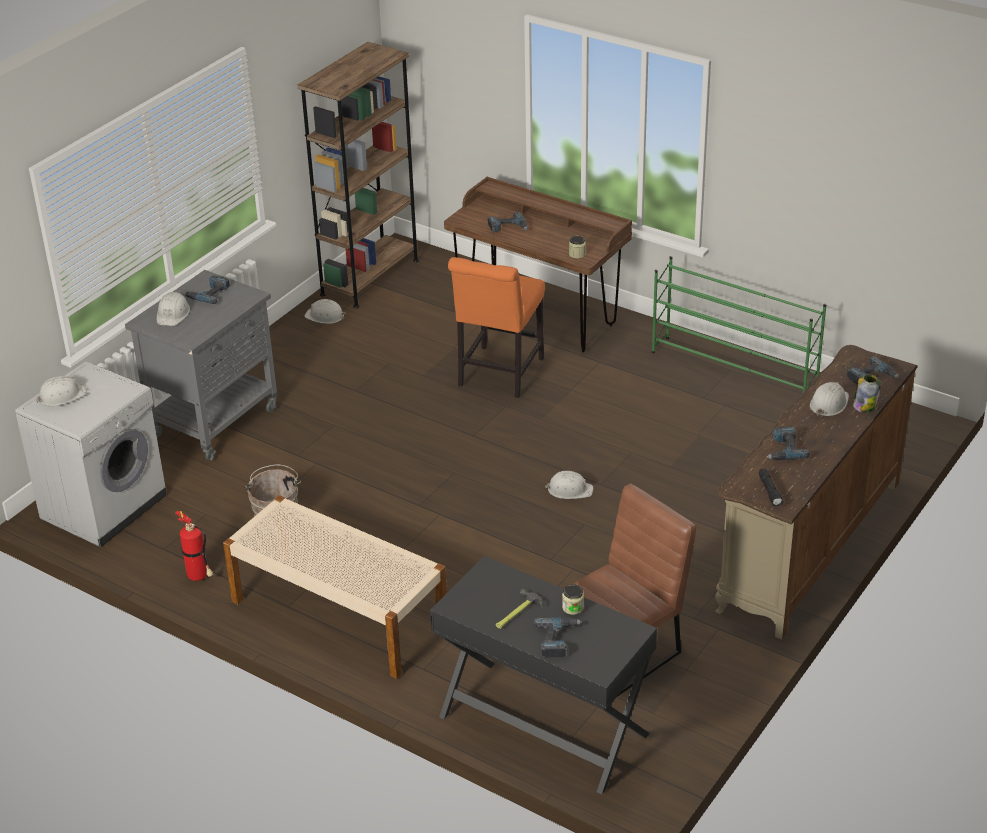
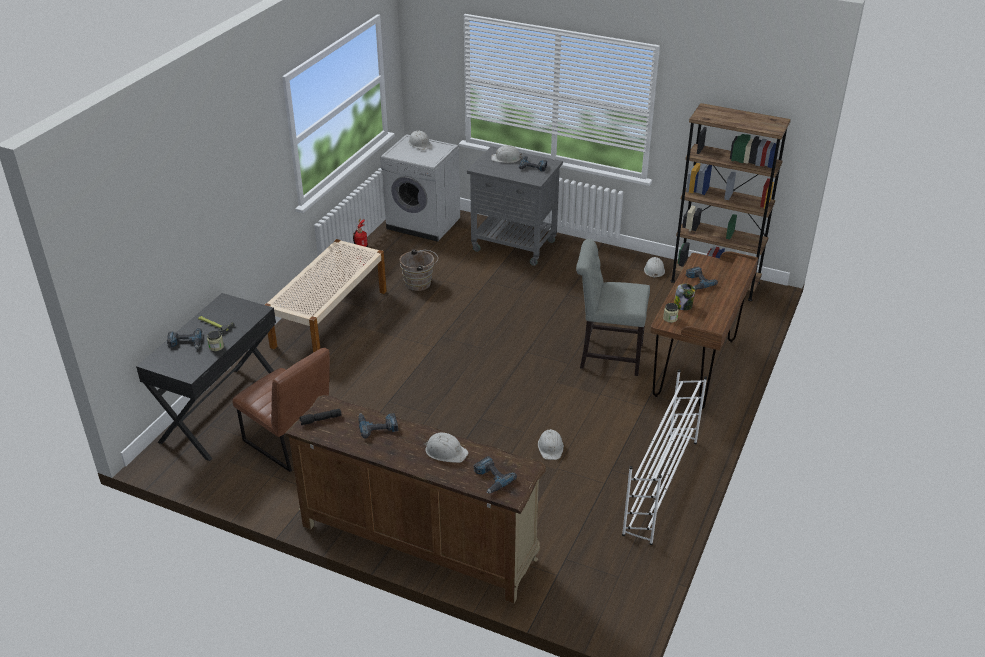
camera: 80 degrees right, 0 degrees up
(498, 375) = (607, 356): orange chair -> grey chair
(569, 490) = (470, 403): white hard hat -> white hard hat (550, 447)
(734, 370) = (660, 487): green shoe rack -> white shoe rack
(864, 406) = (444, 473): jar -> jar (683, 305)

